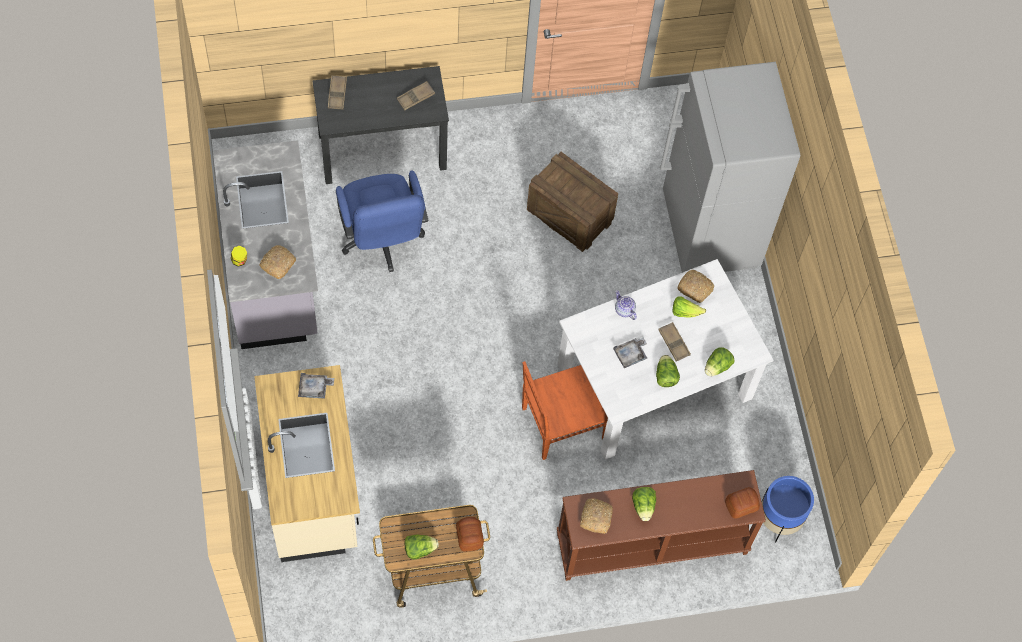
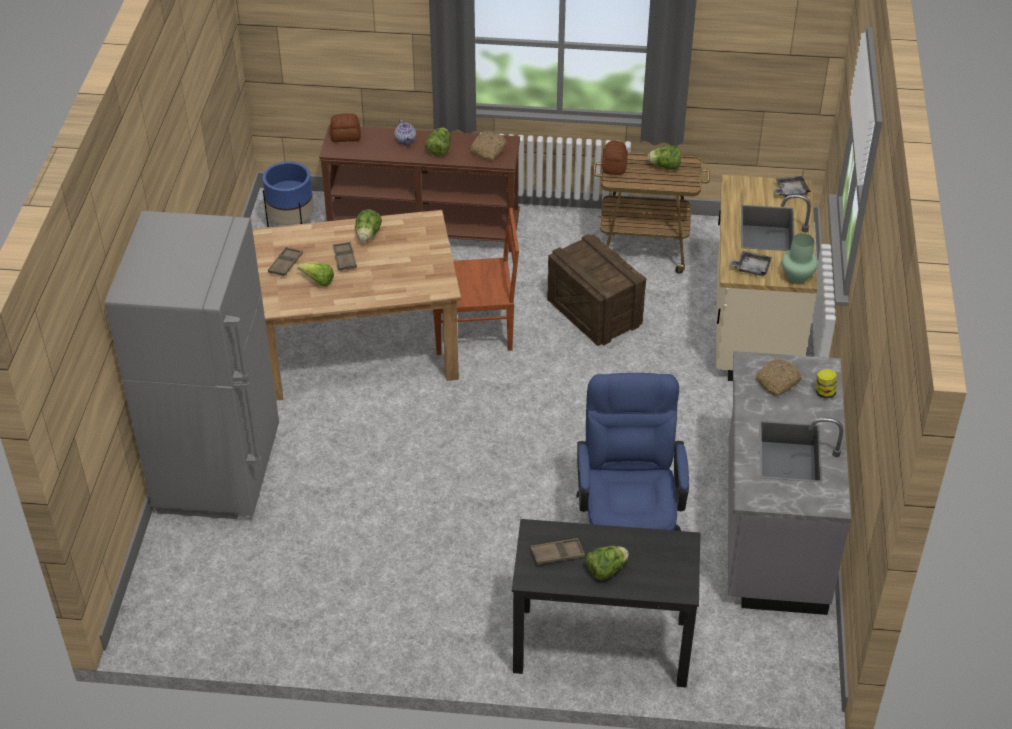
camera: 160 degrees left, 20 degrees down
(272, 386) = (798, 277): none -> green vase
(337, 94) = (666, 579): brown tray -> brown tray (285, 264)
(570, 215) = (380, 521): crate -> crate (594, 312)
(624, 310) = (384, 294): teapot -> teapot (406, 141)
(630, 355) = (396, 257): grey tray -> grey tray (790, 191)
(654, 383) = (360, 345): white dining table -> brown dining table
(695, 288) = (295, 298): bread -> none
(717, 367) = (309, 233): lettuce -> lettuce (606, 570)

